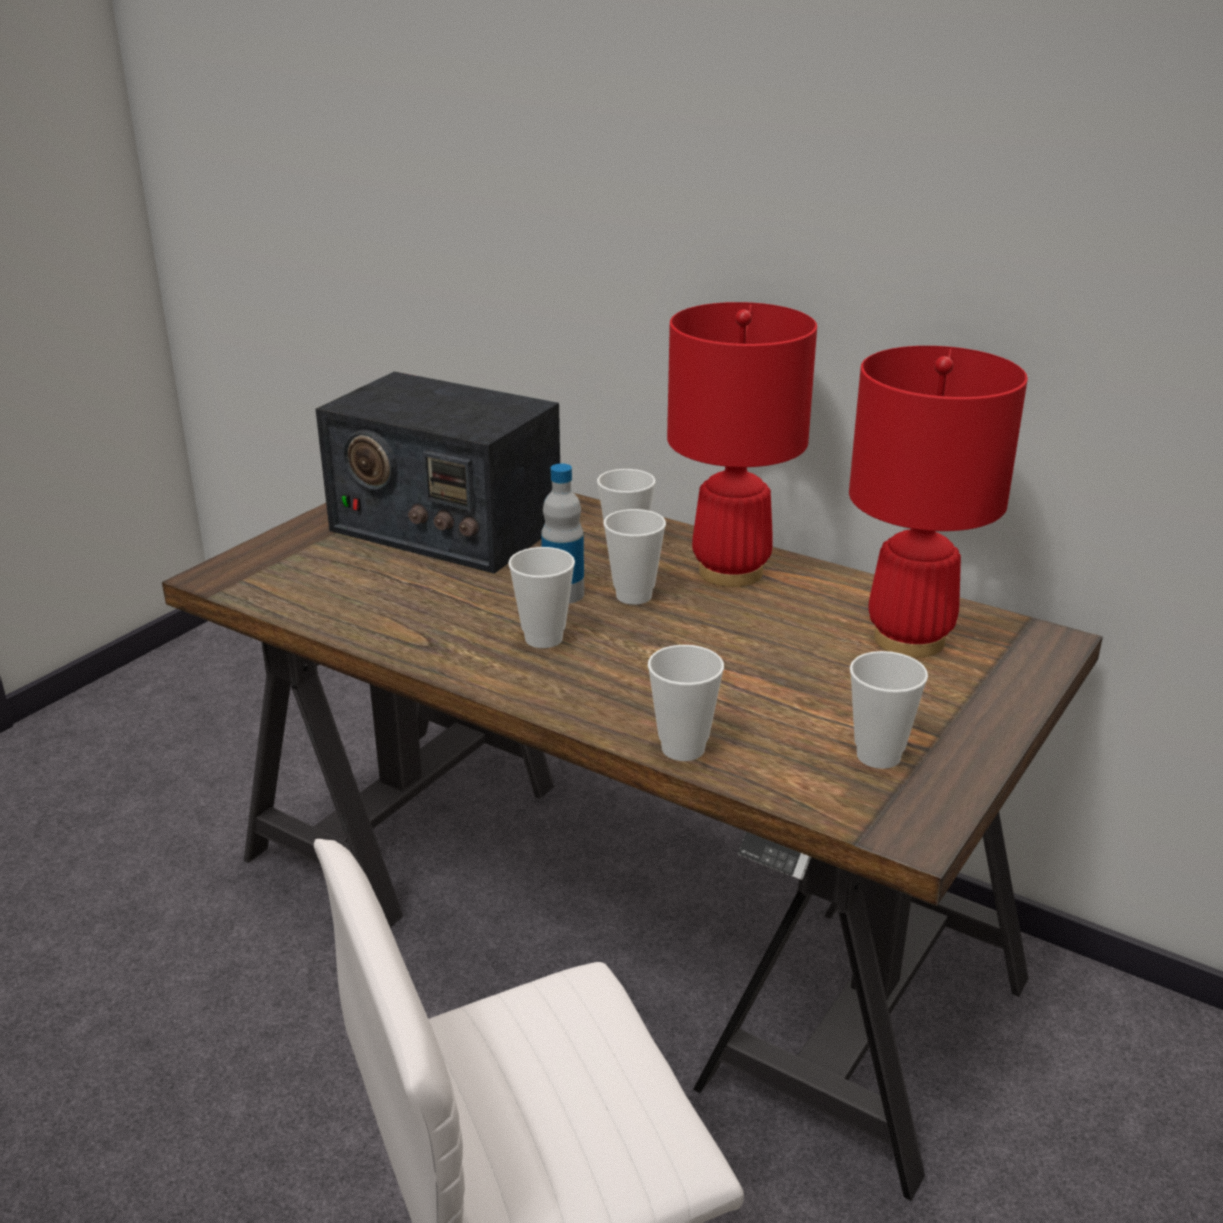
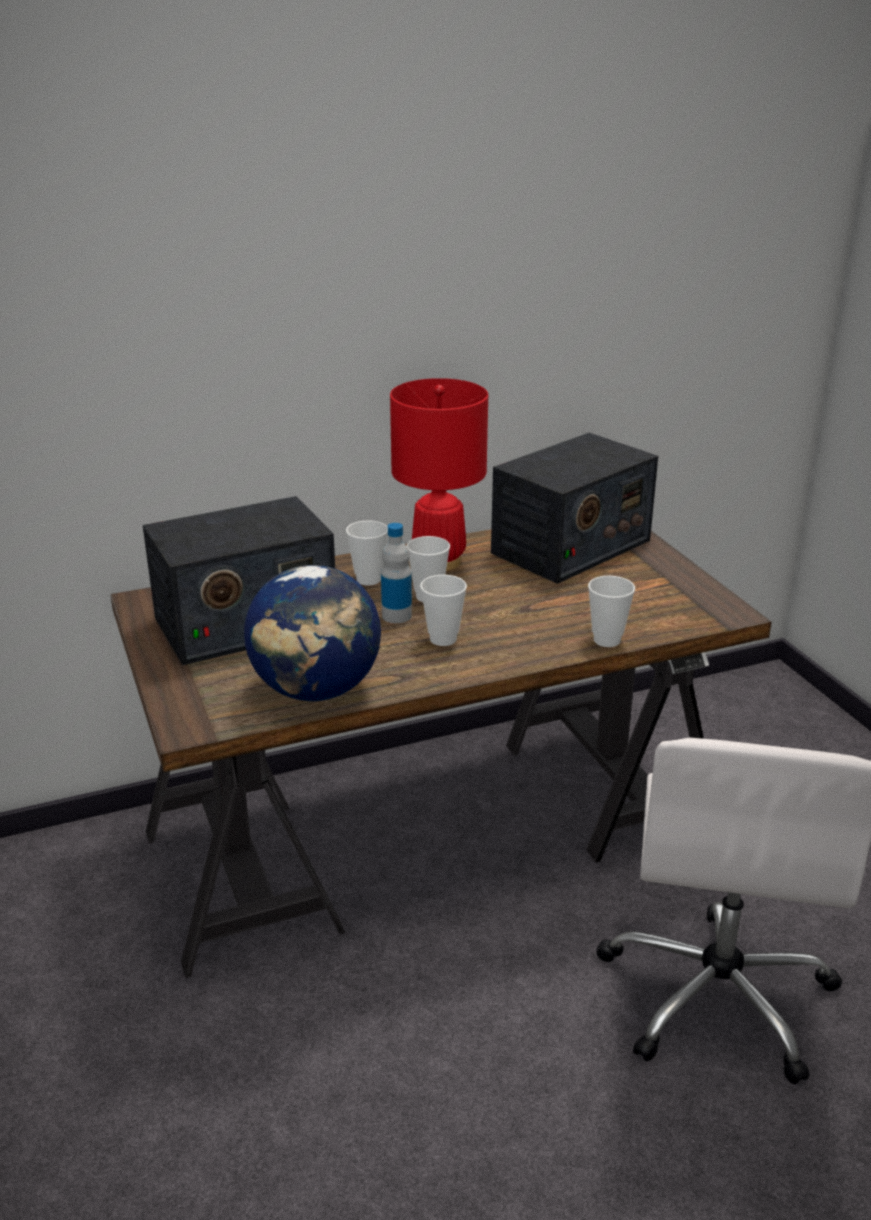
camera: 55 degrees left, 0 degrees up
(349, 609) = (316, 690): none -> globe
(878, 756) = (665, 596): cup -> none
(909, 639) = (570, 547): red table lamp -> radio

